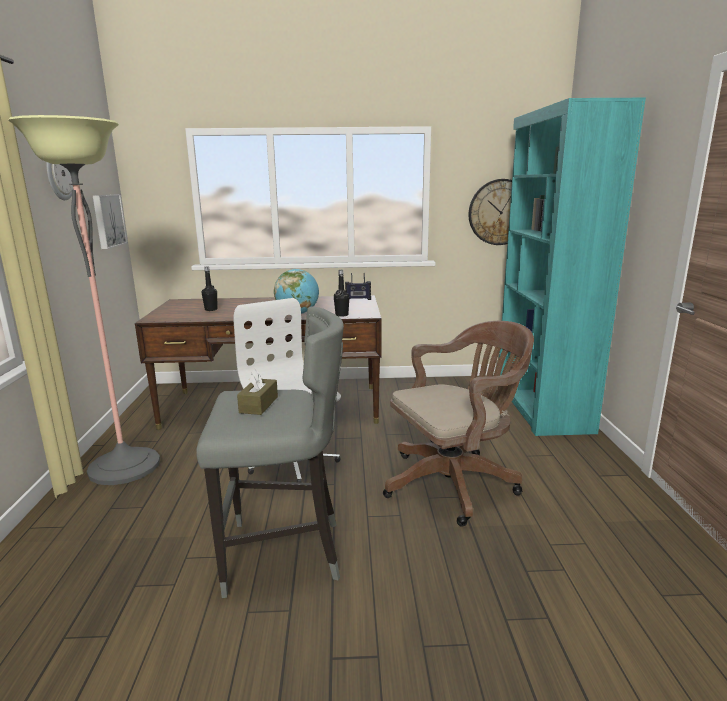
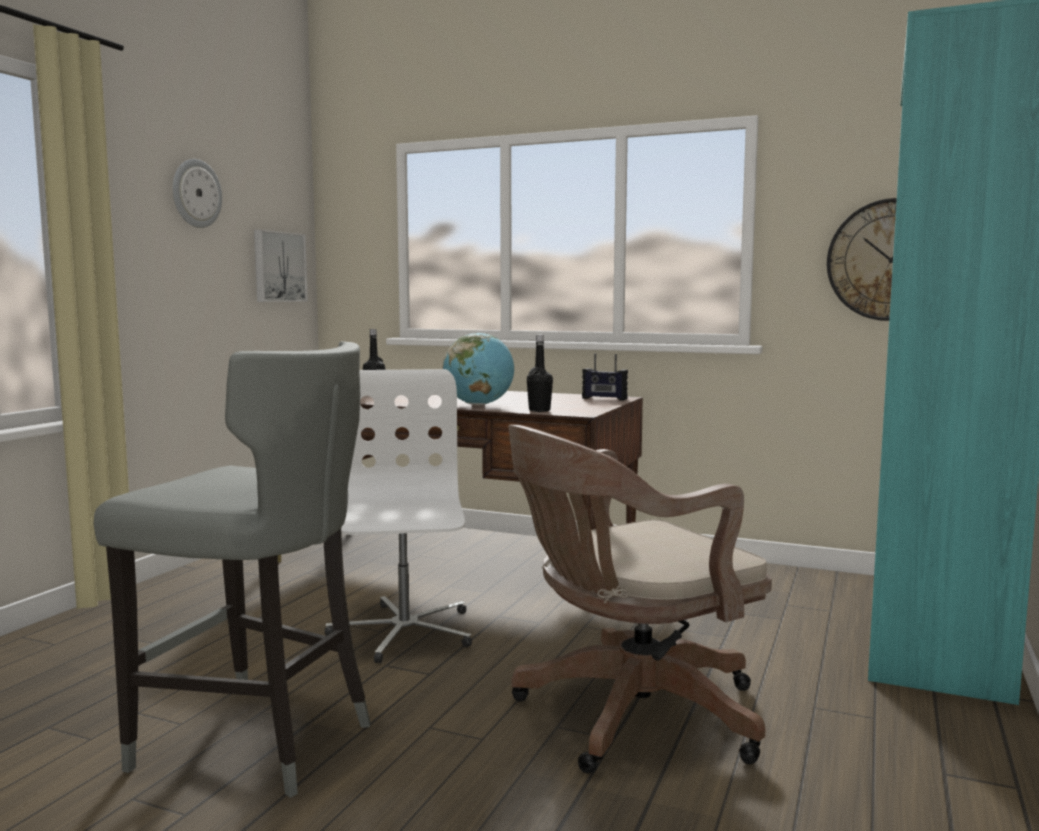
camera: 25 degrees right, 10 degrees down
(124, 466) = (190, 595): floor lamp -> none
(259, 405) = (230, 478): brown tissue box -> none
(455, 482) = (629, 716): brown office chair -> brown office chair turned 150 degrees clockwise

